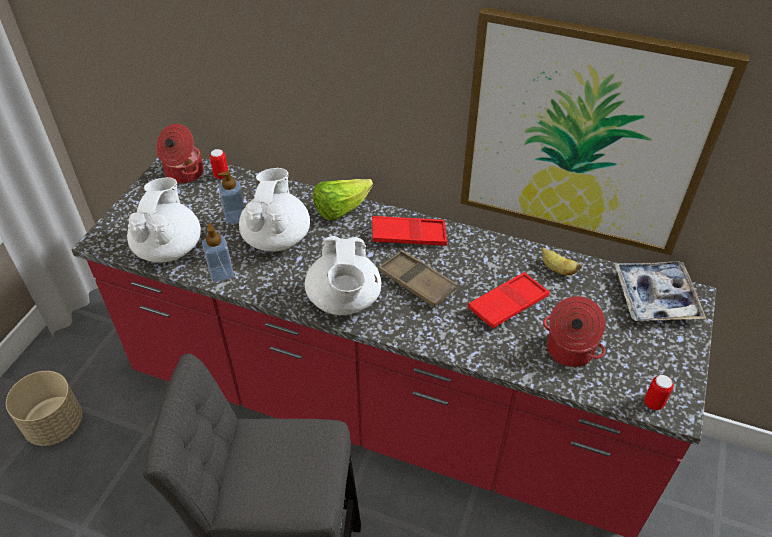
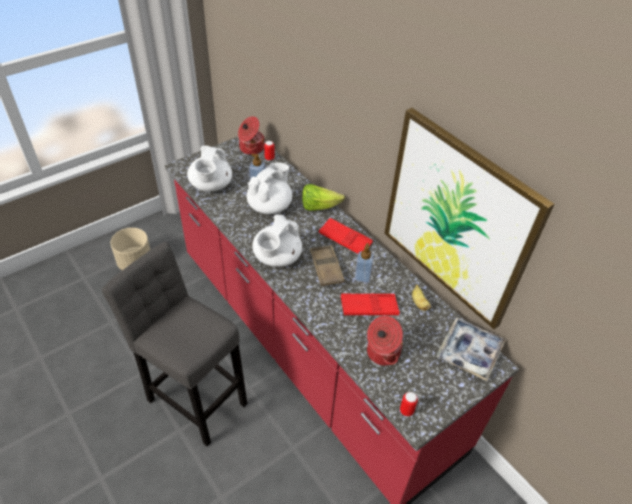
camera: 30 degrees right, 0 degrees up
(169, 248) = (211, 186): white teapot -> white teapot turned 150 degrees clockwise
(221, 273) = (225, 211): soap dispenser -> soap dispenser (362, 276)

